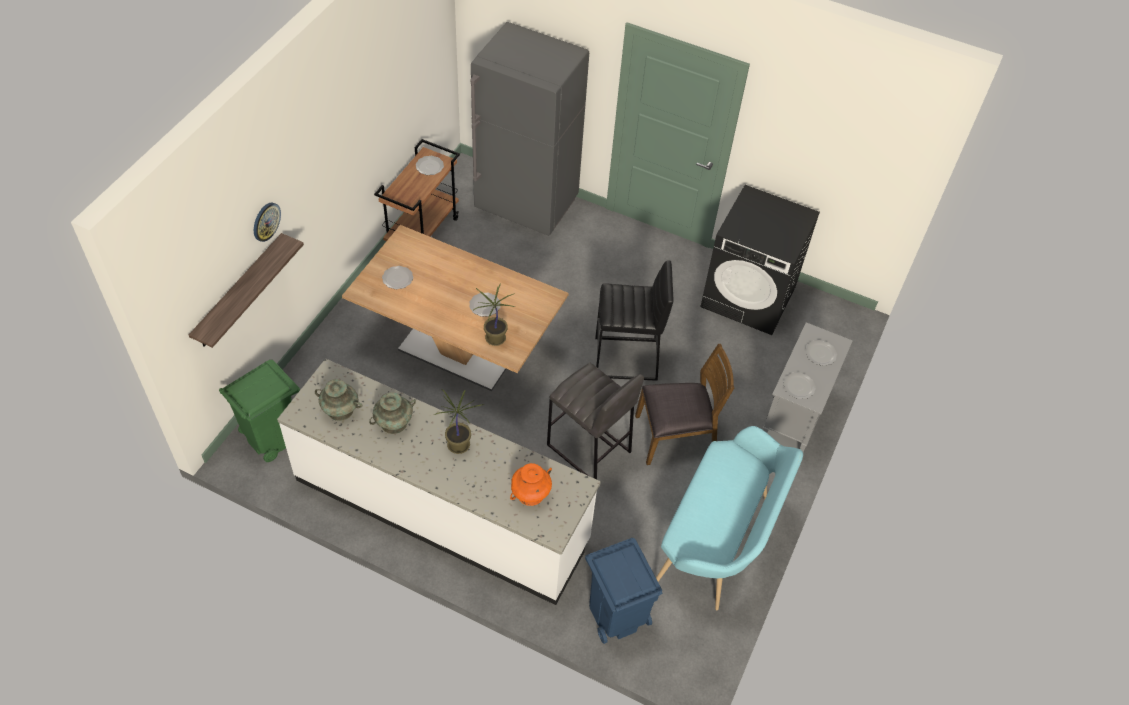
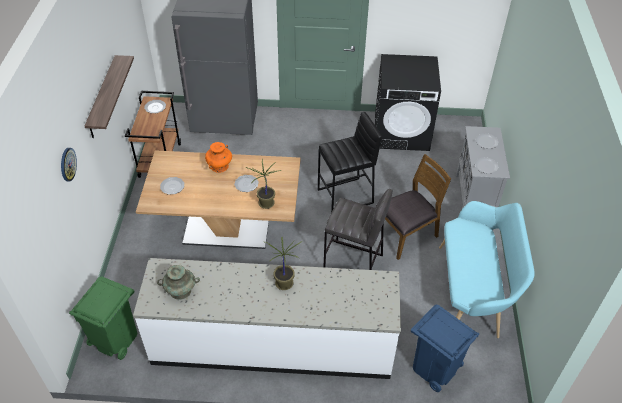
camera: 20 degrees left, 5 degrees down
(239, 292) = (63, 227): shelf -> shelf (102, 97)
(394, 423) = (227, 285): turquoise vase -> none
(530, 494) = (355, 298): orange vase -> orange vase (219, 166)

